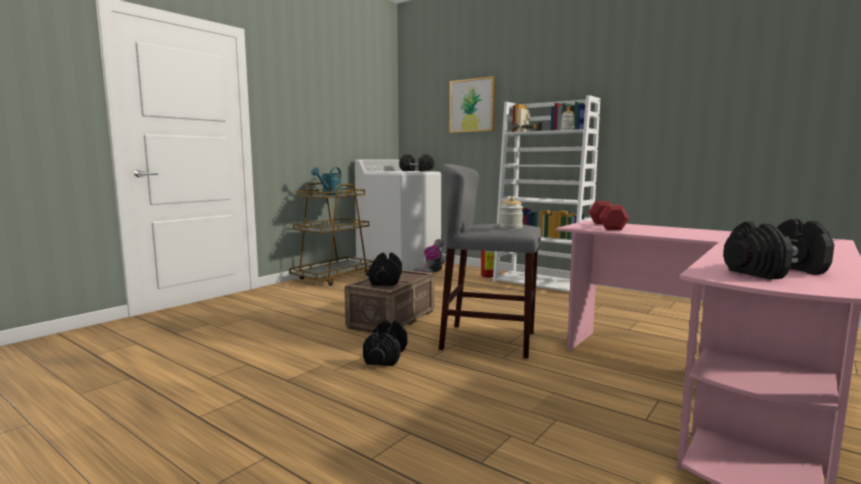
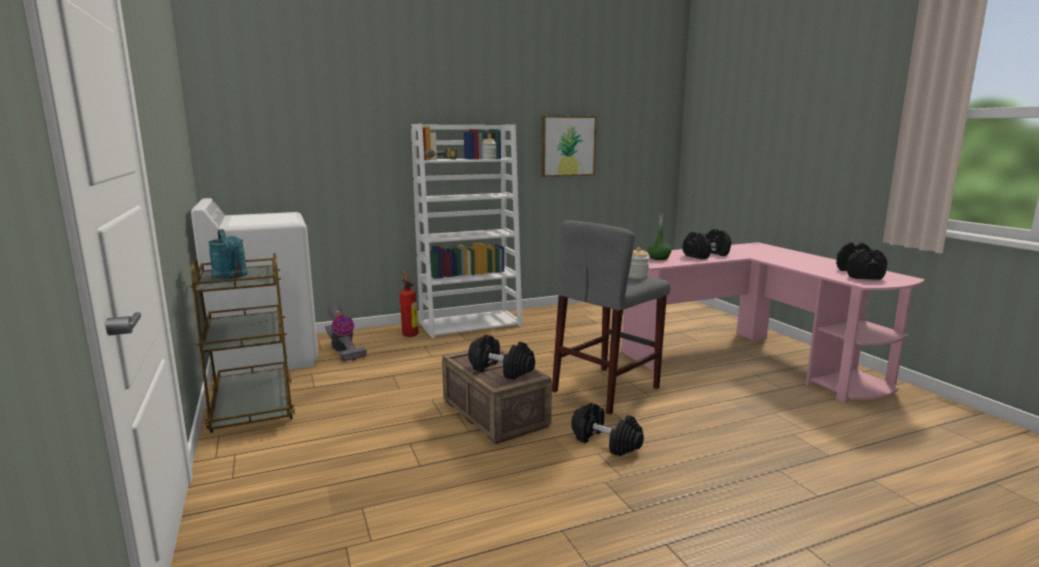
camera: 60 degrees left, 5 degrees up
(416, 171) = (270, 215): black dumbbell -> black dumbbell (706, 255)
(472, 105) = (337, 120): picture -> picture (568, 146)
(607, 226) = (659, 258): red dumbbell -> green bottle

